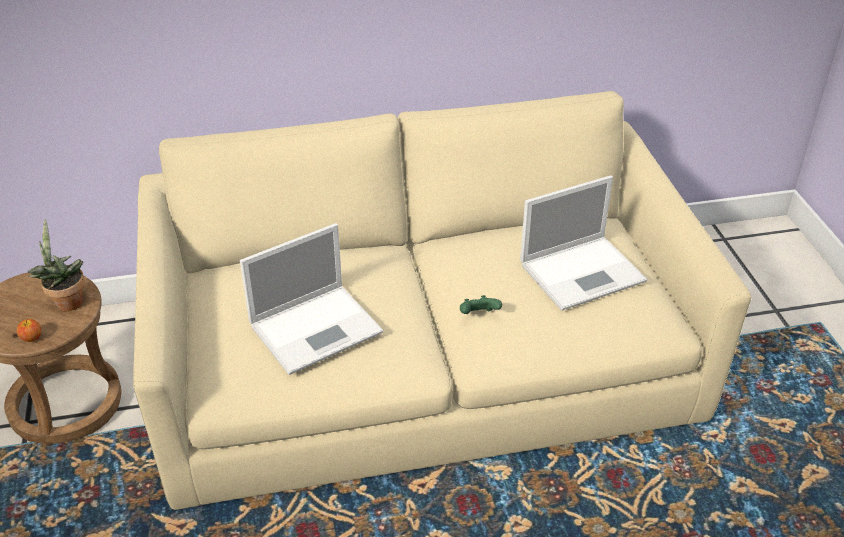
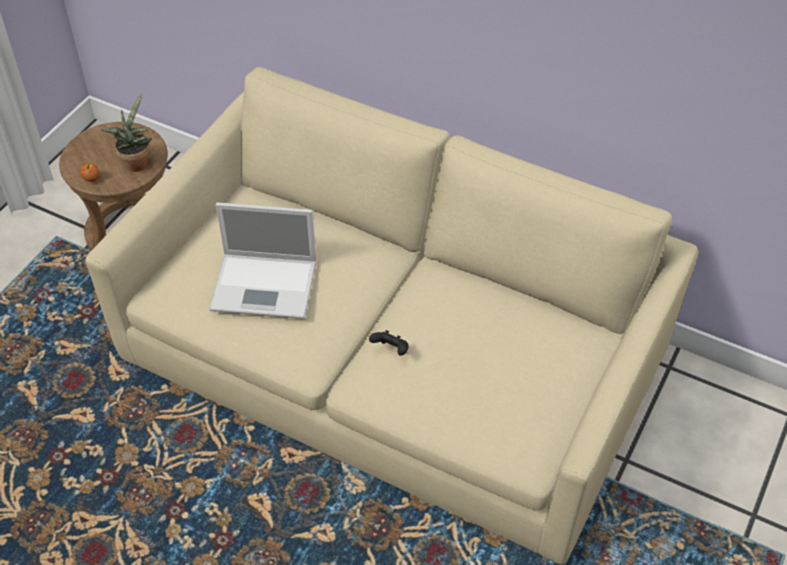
camera: 40 degrees right, 10 degrees up
(478, 315) = (391, 350): green game controller -> black game controller
(584, 272) = (514, 366): laptop -> none

